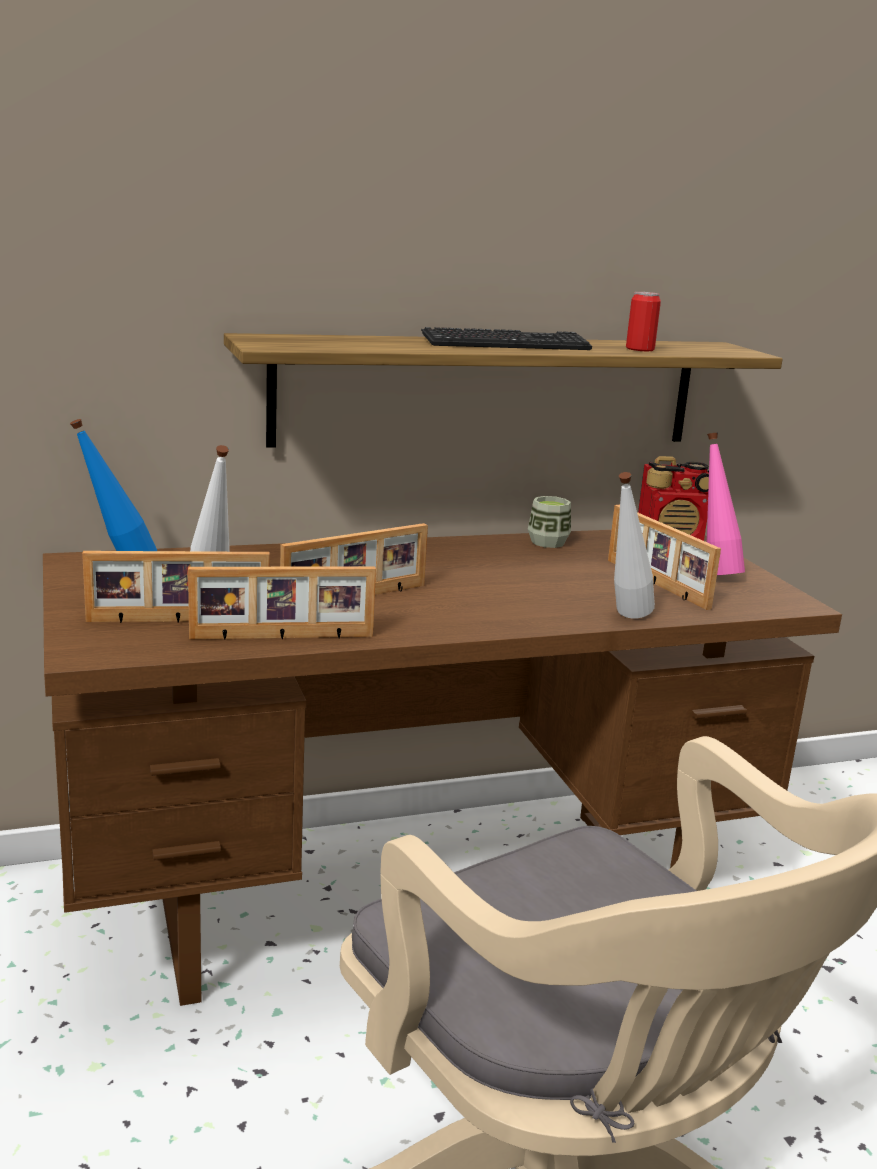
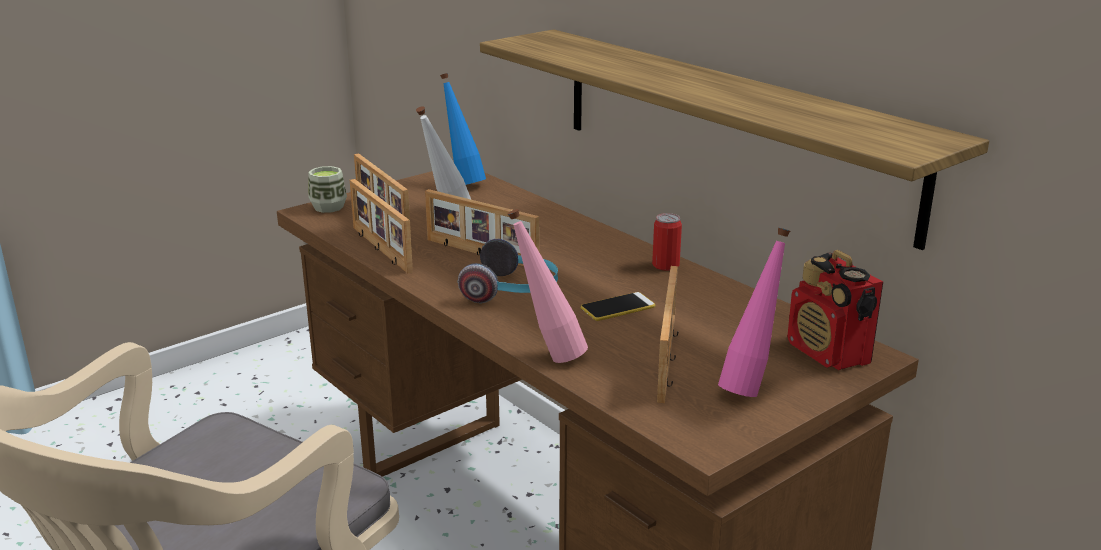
camera: 70 degrees right, 5 degrees up
(469, 603) = (513, 291): none -> headphones
(506, 344) = (691, 80): keyboard -> none
(540, 577) = (617, 307): none -> phone
(548, 542) = (726, 296): cup -> cup (328, 207)
(623, 618) = (548, 356): white bottle -> pink bottle
(640, 349) = (791, 115): can -> can (665, 265)
(655, 584) = (669, 360): picture frame -> picture frame turned 150 degrees clockwise

